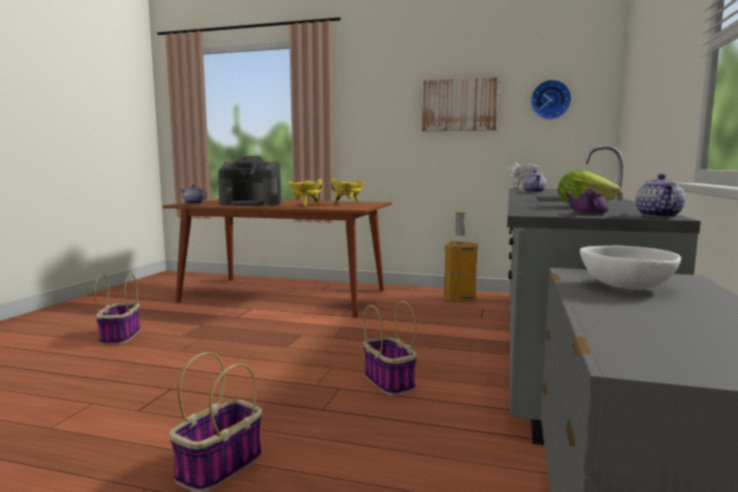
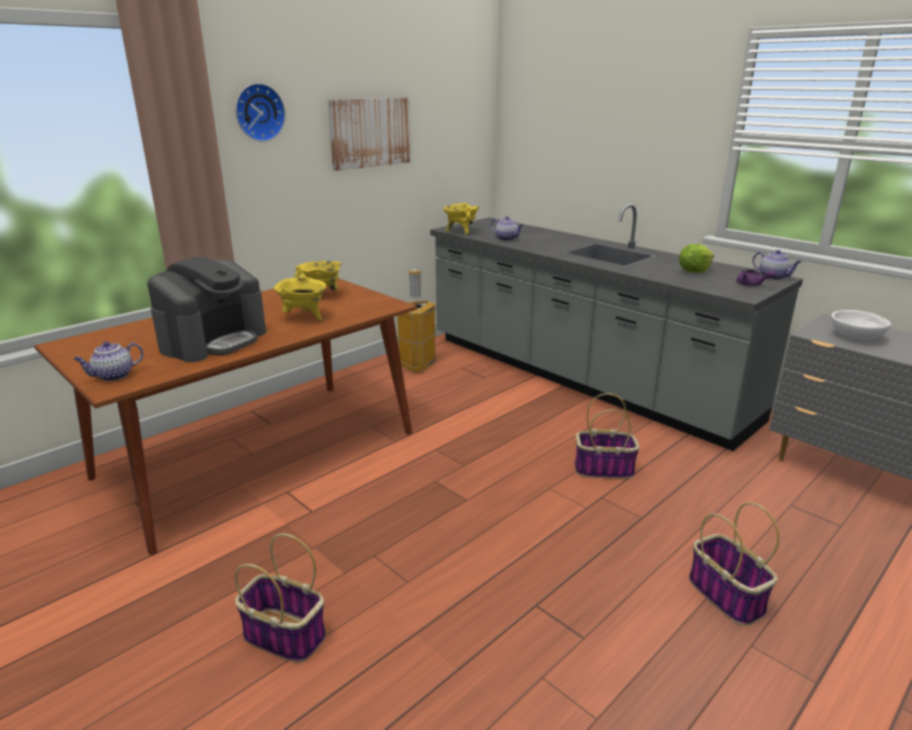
camera: 60 degrees left, 15 degrees up
(521, 189) = (461, 232): white cooking pot -> yellow cooking pot
(550, 100) = (449, 124): wall clock -> wall clock (258, 112)

